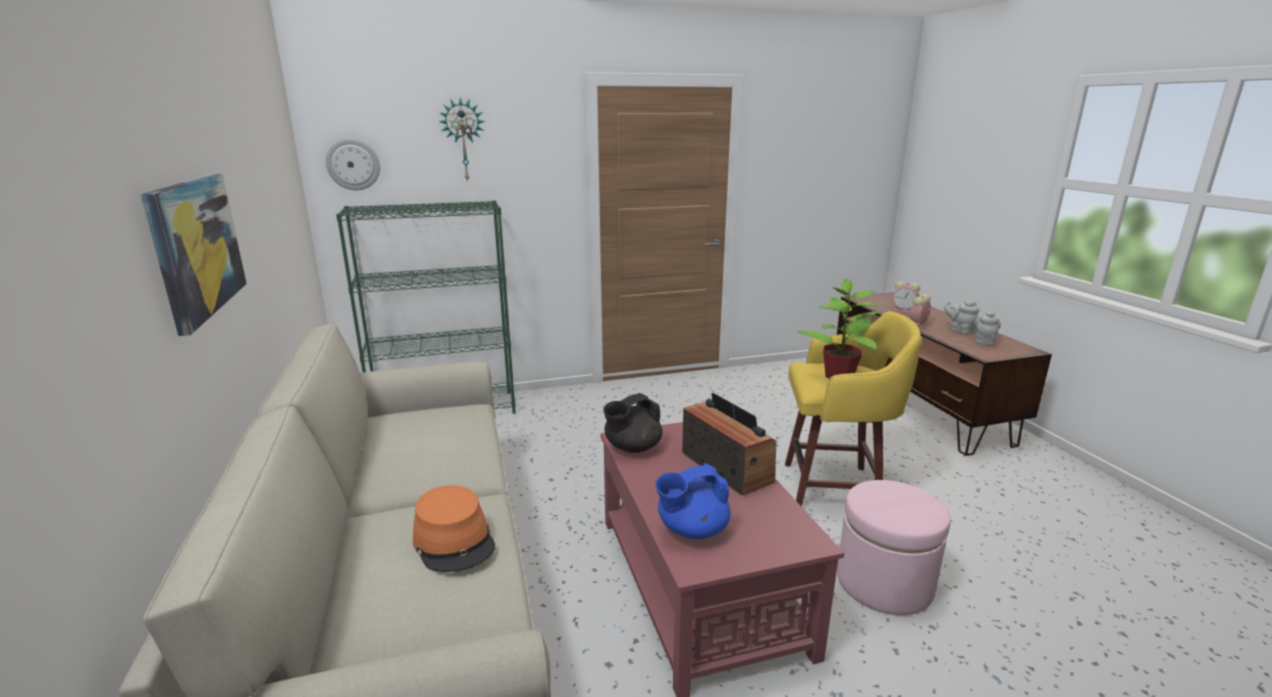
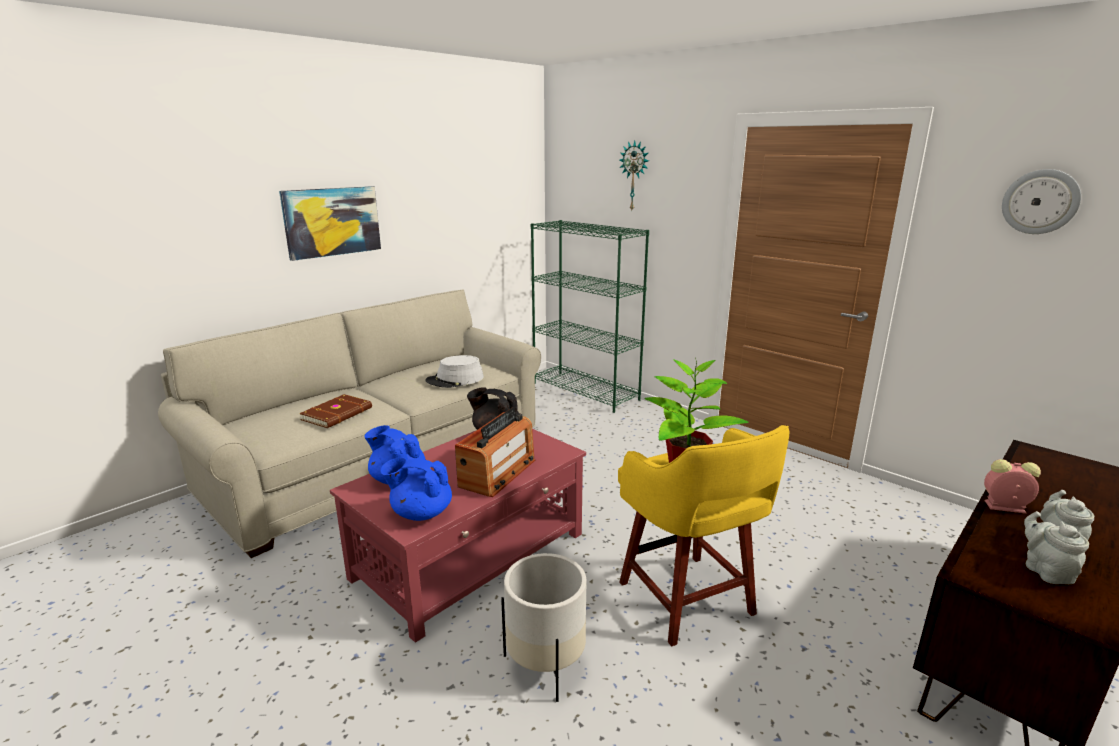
camera: 60 degrees right, 0 degrees up
(353, 164) = (569, 190): wall clock -> wall clock (1040, 202)
(454, 540) = (338, 414): orange hat -> brown book
(461, 434) = (455, 380): none -> grey hat
(782, 529) = (421, 513): none -> blue teapot
(884, 582) = (546, 664): pink ottoman -> white planter
(904, 310) = (1057, 490): alarm clock -> none
(984, 341) = (1045, 571): grey teapot -> grey teapot turned 90 degrees counterclockwise

